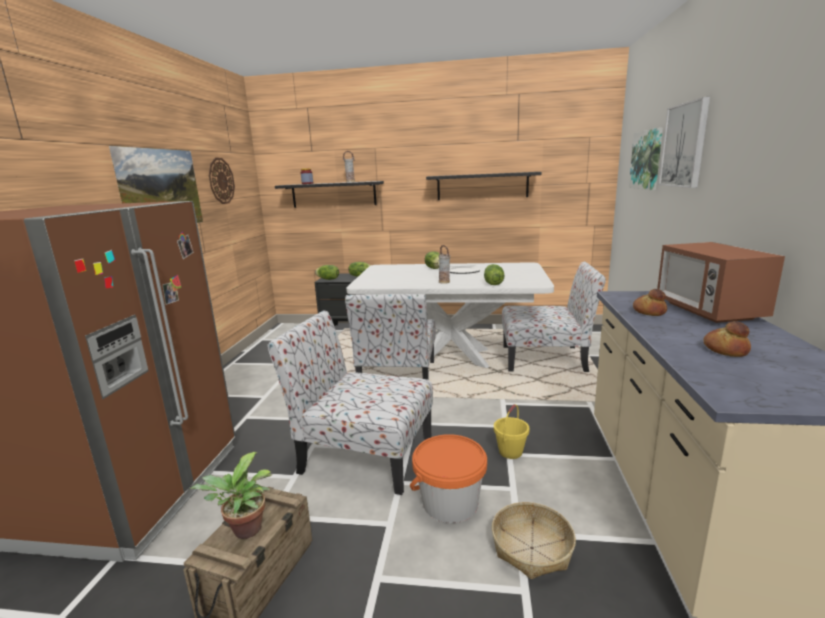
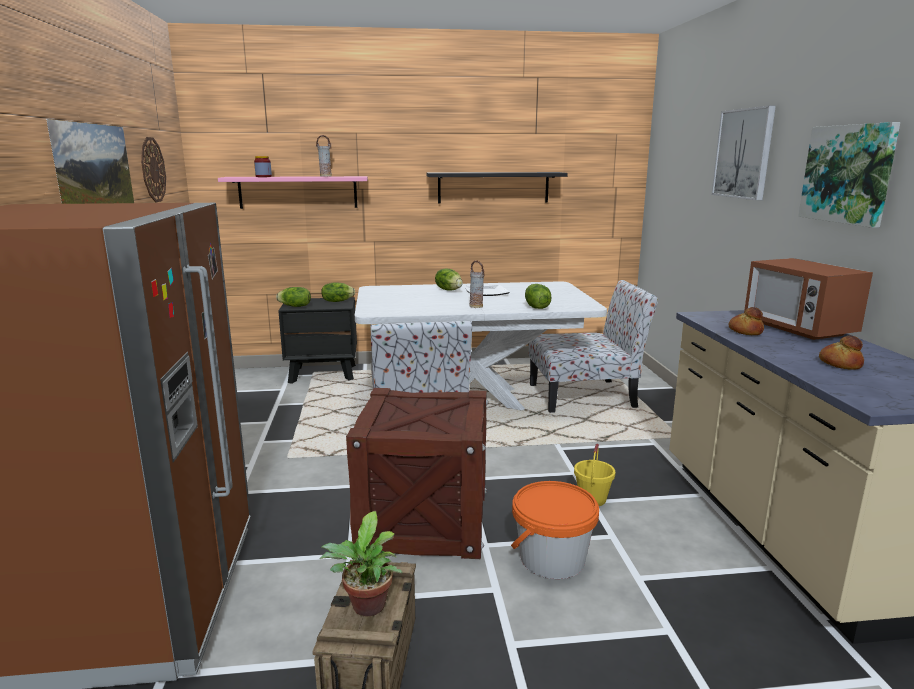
camera: 15 degrees left, 0 degrees up
(333, 194) = (298, 192): black shelf -> pink shelf
(363, 454) = (424, 520): chair -> crate
(532, 548) = (658, 591): basket -> none
(647, 160) = (691, 165): picture -> picture (848, 174)

